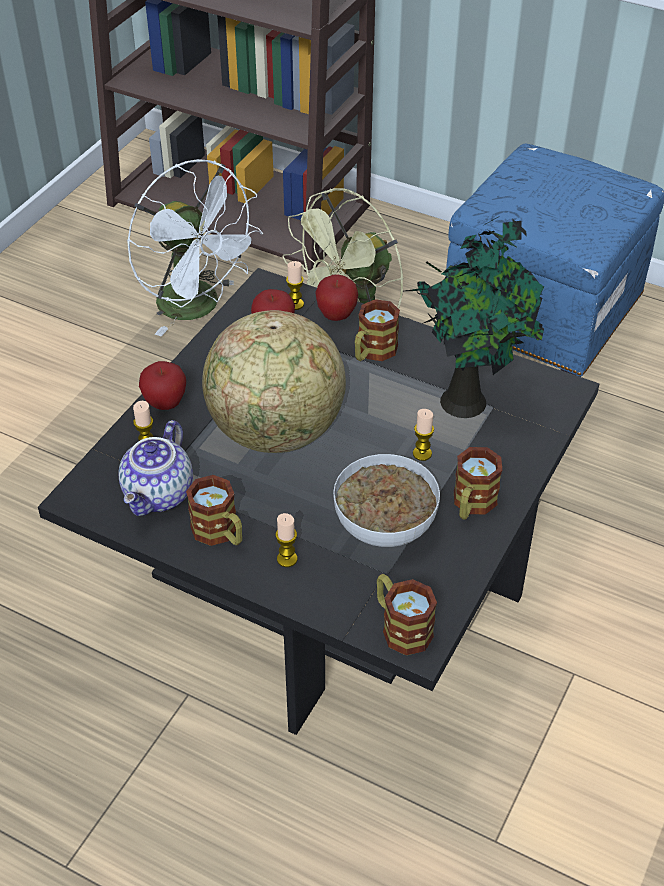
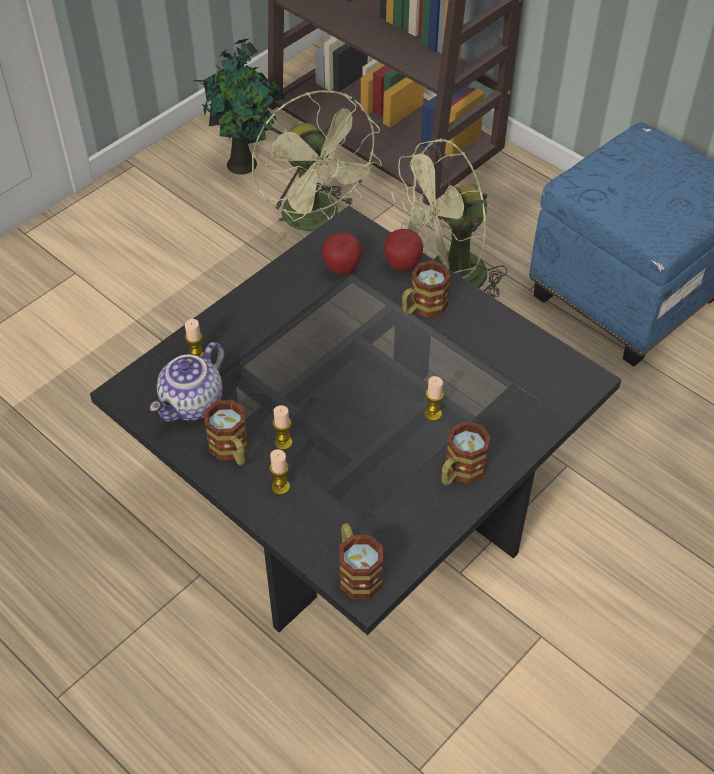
camera: 15 degrees right, 5 degrees up
(165, 403) = (225, 320): apple -> none
(199, 307) = (318, 220): white fan -> green fan
(276, 432) = (312, 367): globe -> none
(295, 304) = (369, 247): candle -> candle (283, 442)
(383, 524) = (375, 473): bowl -> none
(467, 400) = (492, 371): potted plant -> potted plant (245, 164)

